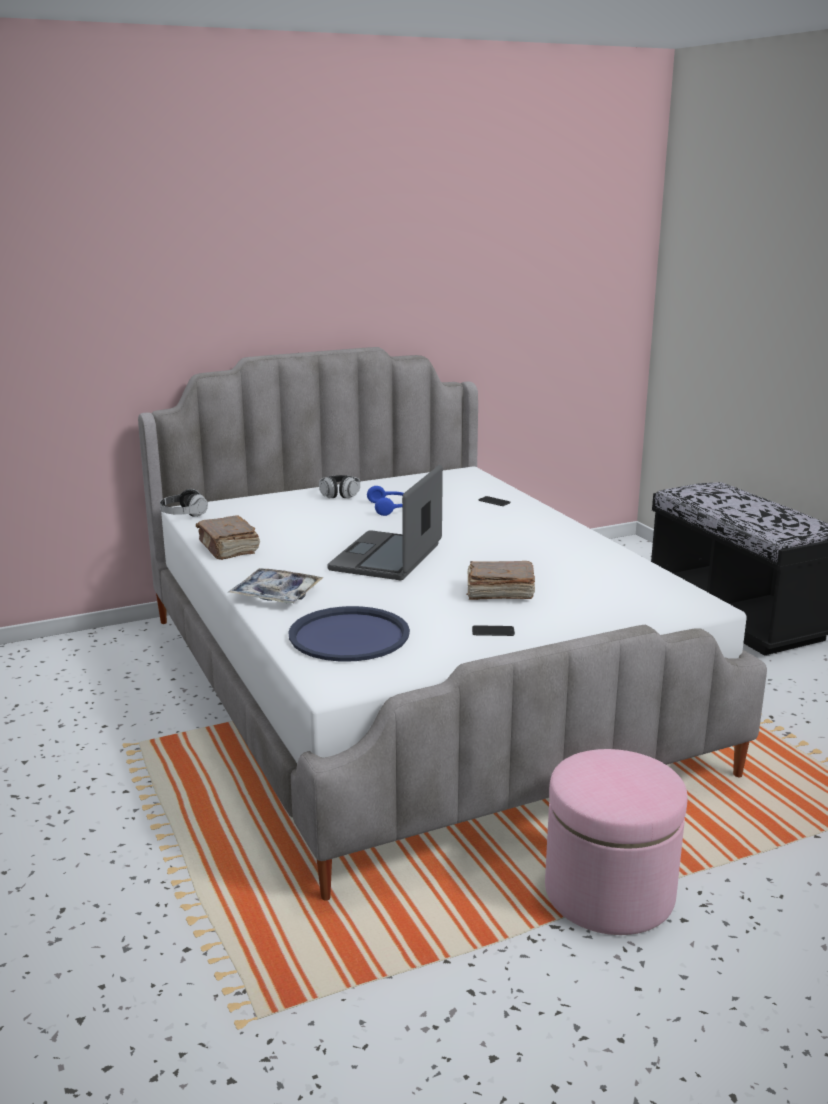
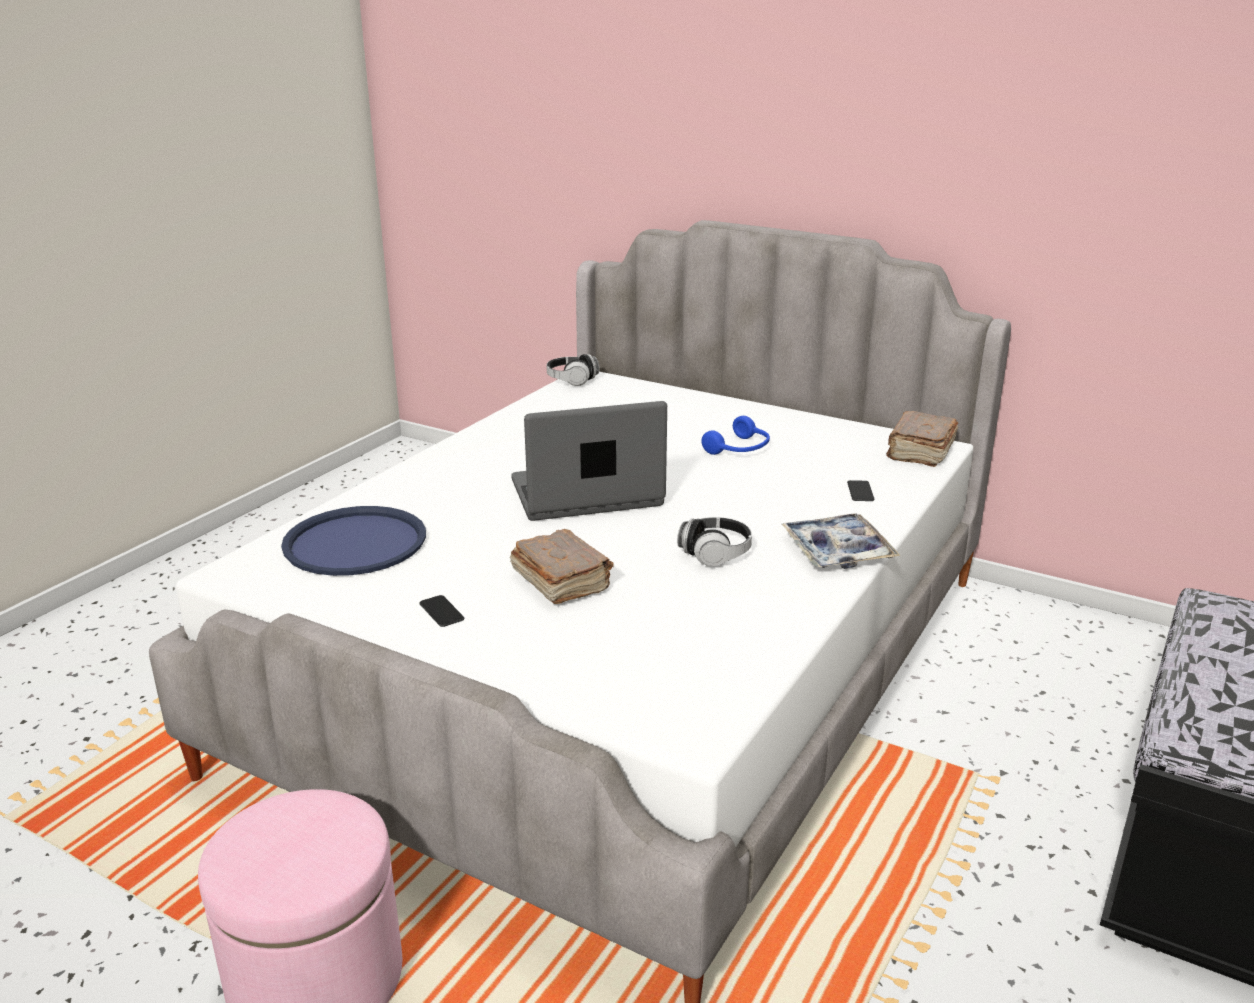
camera: 55 degrees right, 5 degrees up
(228, 548) = (512, 423): brown book -> brown book (919, 452)
(276, 594) = (423, 479): tray -> tray (837, 551)
(339, 495) = (738, 415): headphones -> headphones (715, 554)

